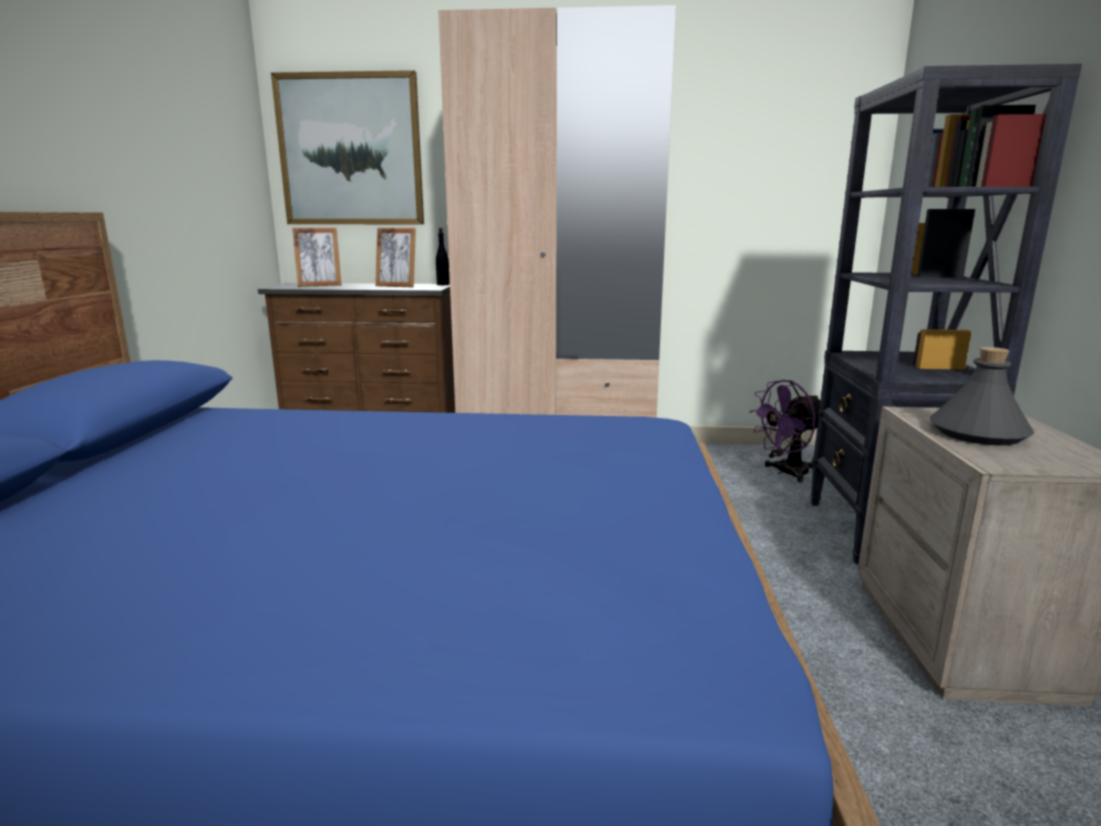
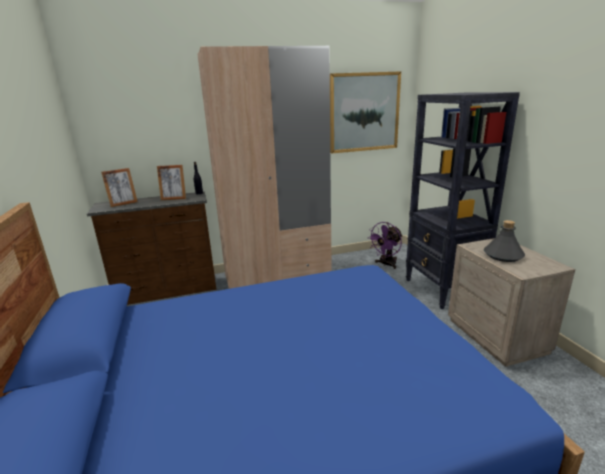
camera: 20 degrees left, 5 degrees up
(350, 150) = (129, 119): picture -> picture (364, 112)

